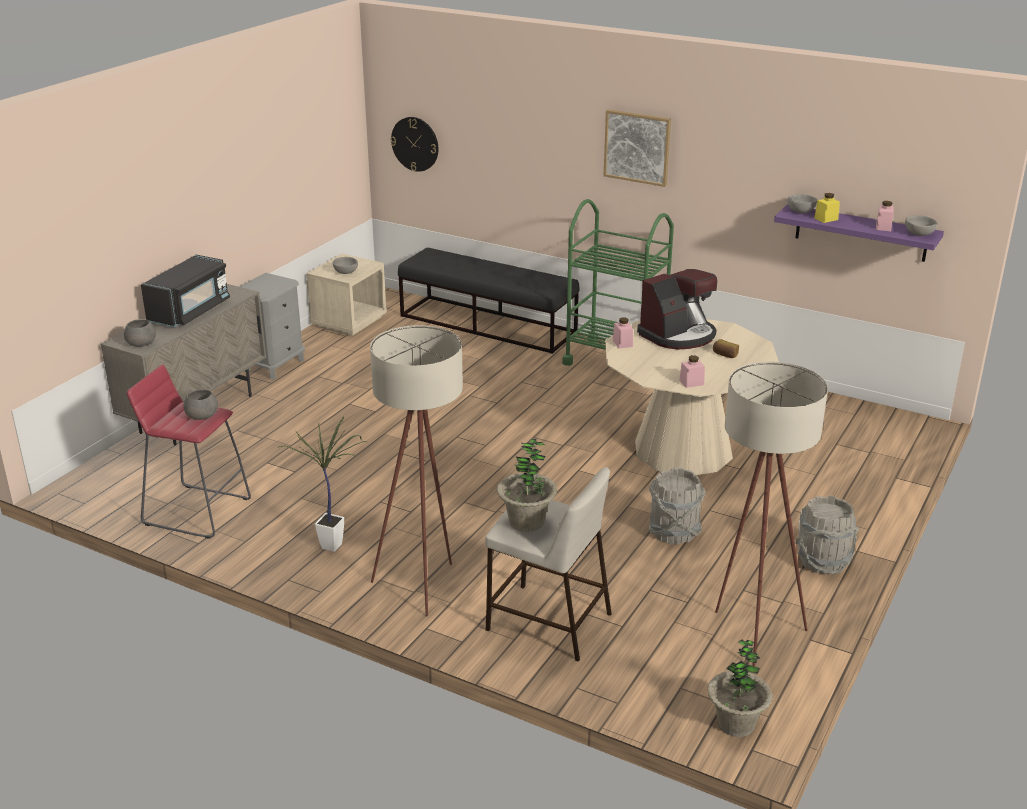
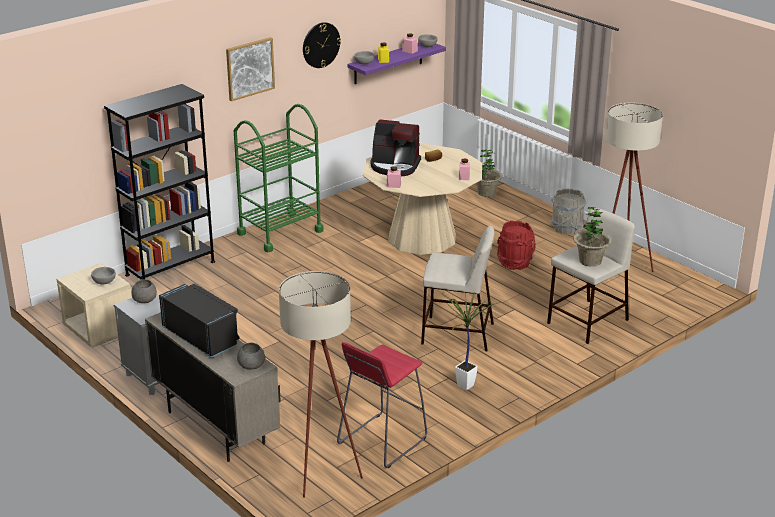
camera: 70 degrees left, 0 degrees up
(202, 415) = (387, 355): grey bowl -> grey bowl (144, 299)
(415, 144) = (63, 151): wall clock -> wall clock (321, 45)
(424, 582) = (527, 356): beige floor lamp -> beige floor lamp (320, 471)
(452, 518) = (456, 333): none -> beige stool
(488, 324) = (170, 268): black bench -> black bookcase
(673, 532) = (515, 263): grey bucket -> red bucket
(678, 335) = (395, 166): coffee machine -> coffee machine turned 120 degrees clockwise
(736, 723) = (695, 287): potted plant -> potted plant (486, 193)

